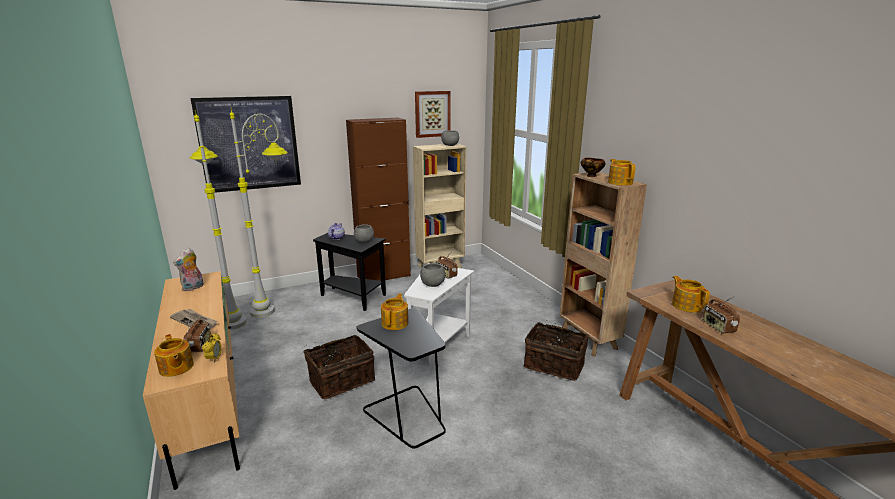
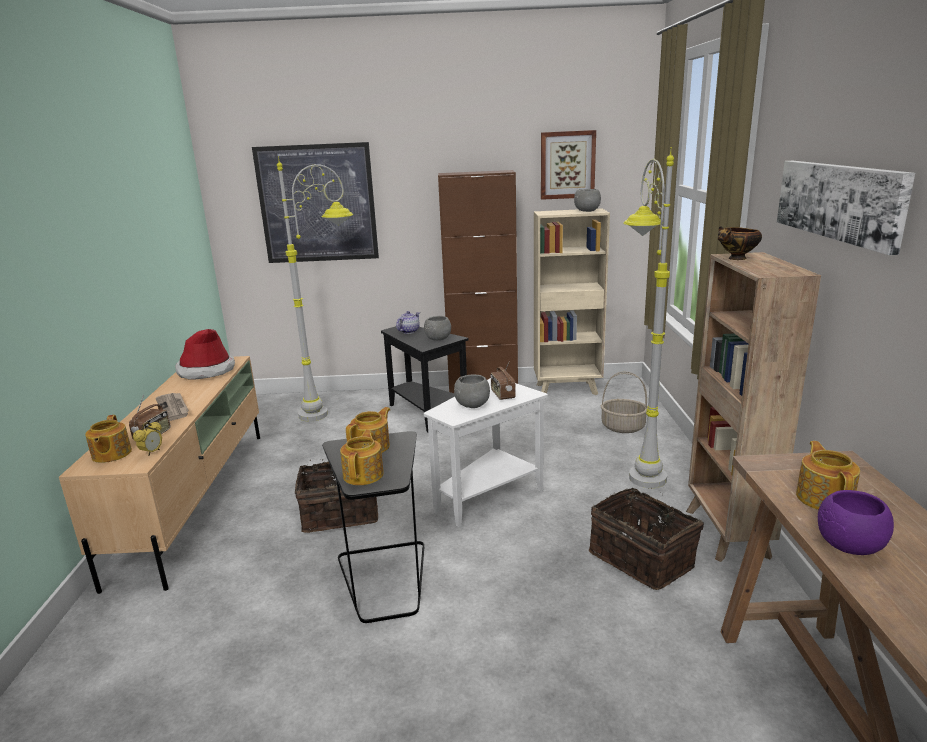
camera: 25 degrees right, 0 degrees up
(193, 288) = (206, 371): plush toy -> hat
(232, 314) = (281, 412): grey floor lamp -> grey floor lamp (638, 463)
(491, 286) = (623, 427): none -> basket
(620, 182) = (772, 270): teapot -> teapot (364, 474)
(654, 143) = (839, 201): none -> picture
(717, 327) = (850, 546): radio -> purple bowl

